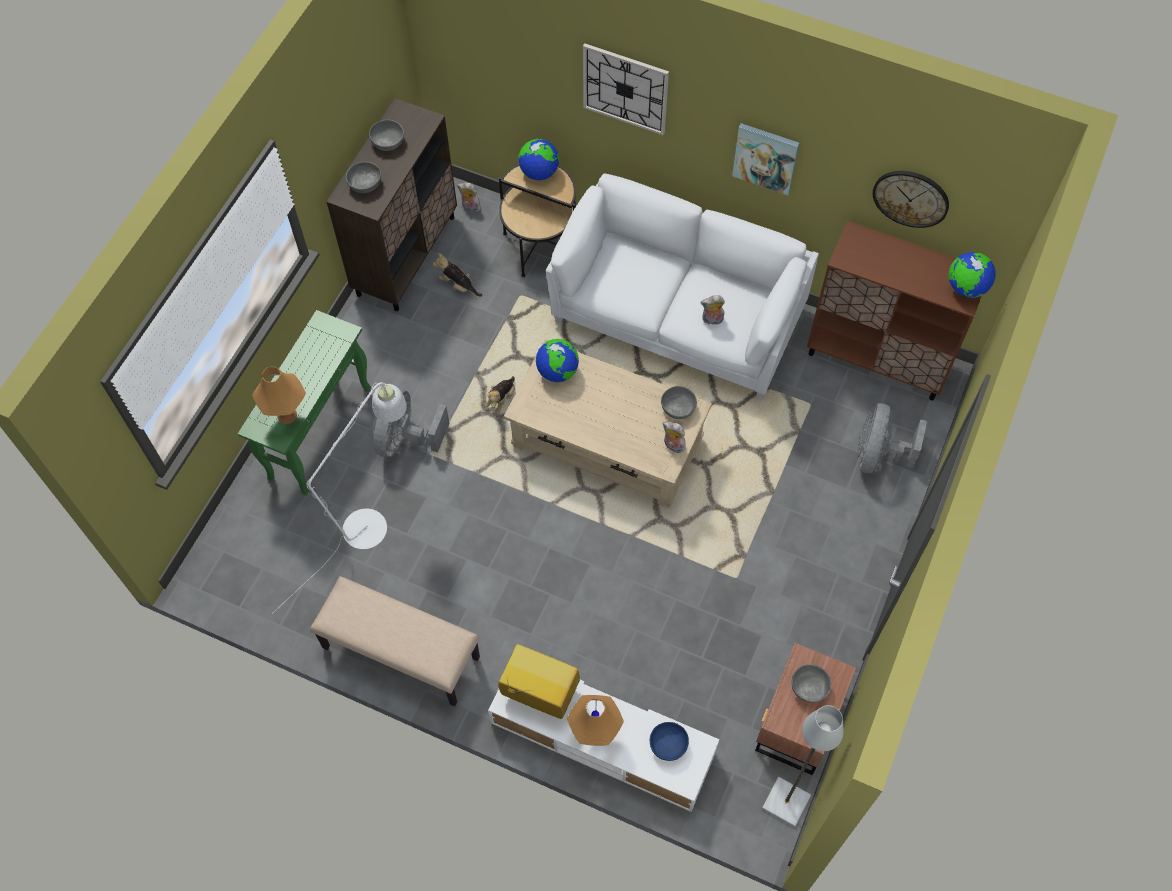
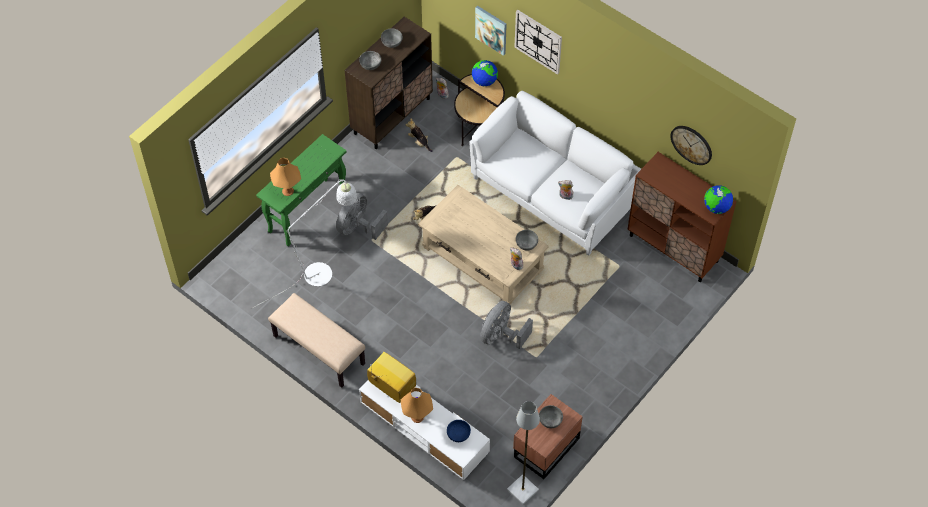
camera: 15 degrees right, 5 degrees down
(557, 371) = (459, 205): globe -> none
(765, 157) = (613, 101): picture -> picture (491, 29)
(878, 454) = (652, 306): grey fan -> grey fan (501, 335)

